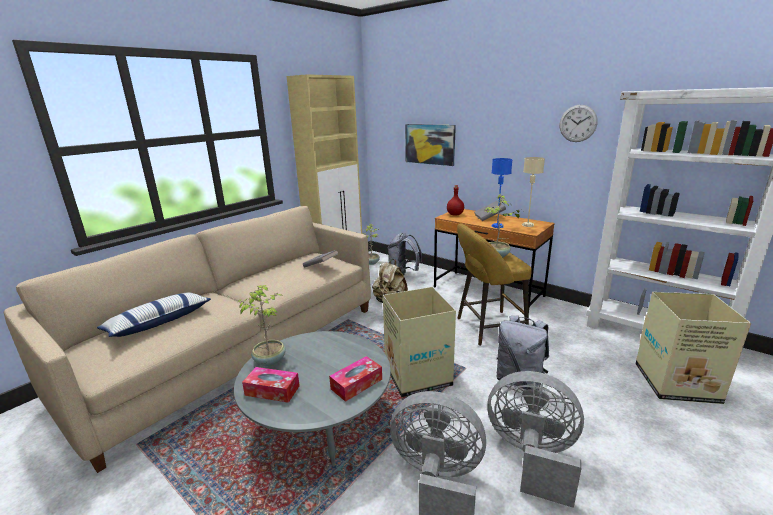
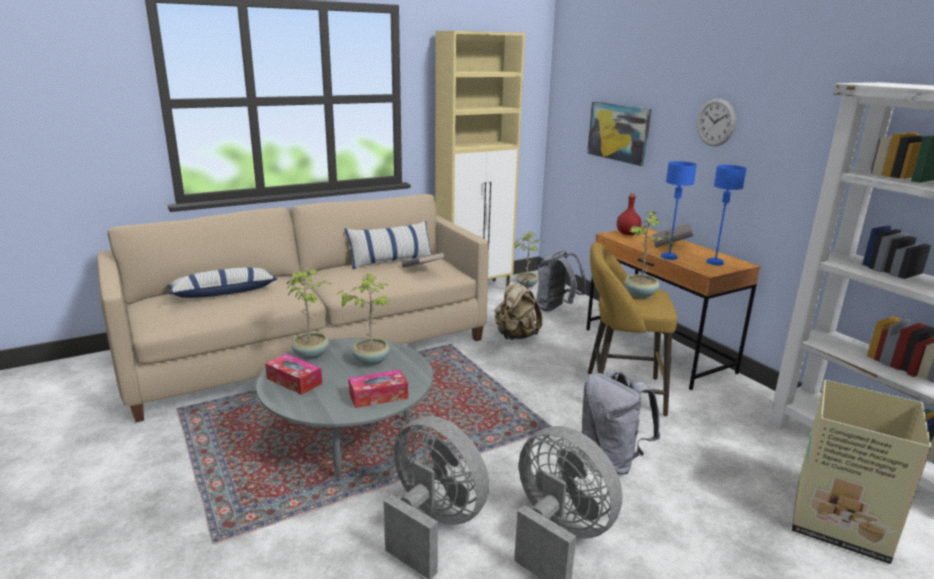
camera: 20 degrees right, 0 degrees up
(289, 264) = (391, 261): none -> pillow
(326, 352) = (371, 360): none -> potted plant
(417, 375) = (489, 421): cardboard box -> none
(528, 225) = (715, 262): beige table lamp -> blue table lamp
(578, 123) = (804, 123): wall clock -> wall clock (715, 122)

